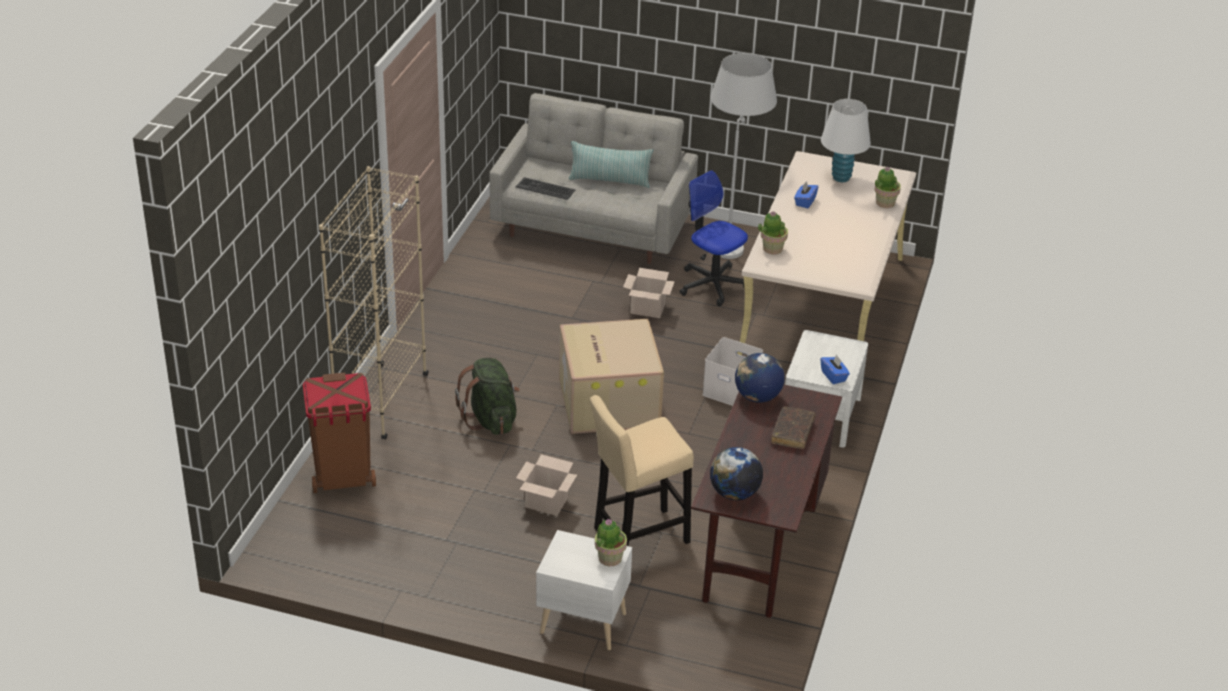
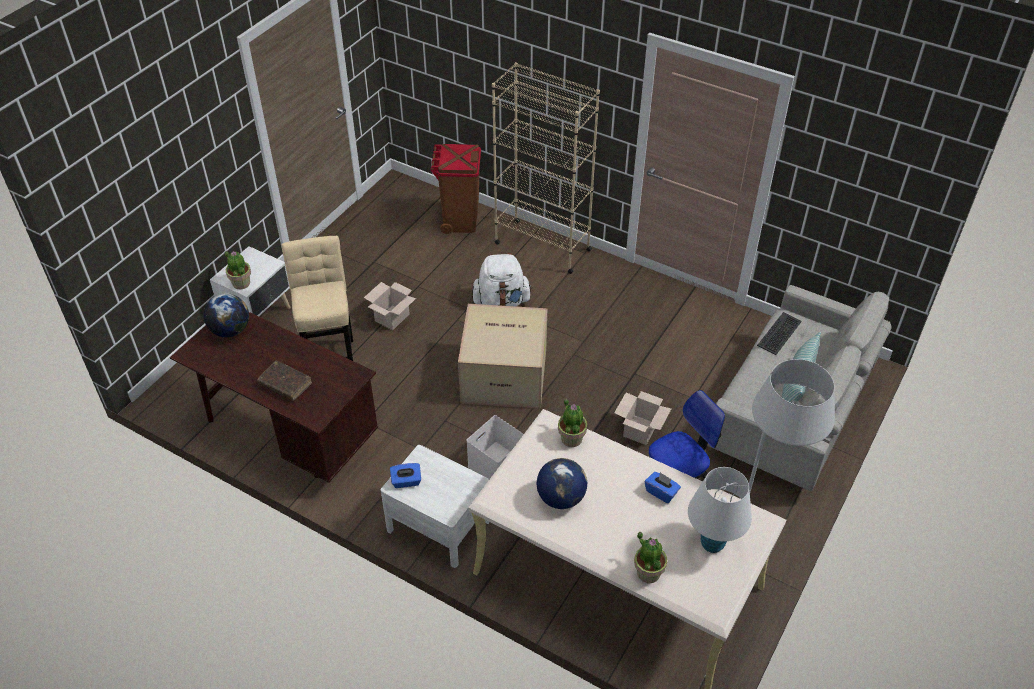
camera: 105 degrees right, 10 degrees up
(491, 420) = (501, 301): green backpack -> white backpack
(757, 397) = (343, 373): globe -> globe (561, 498)

